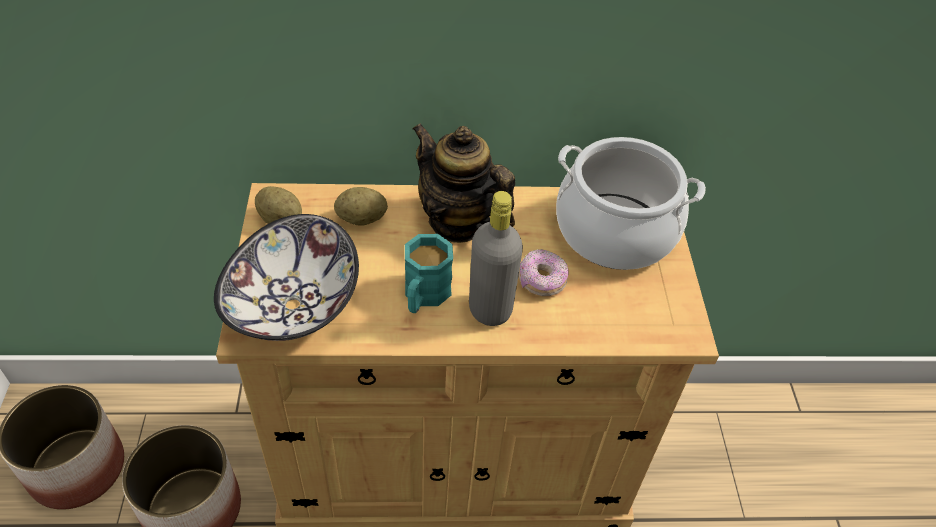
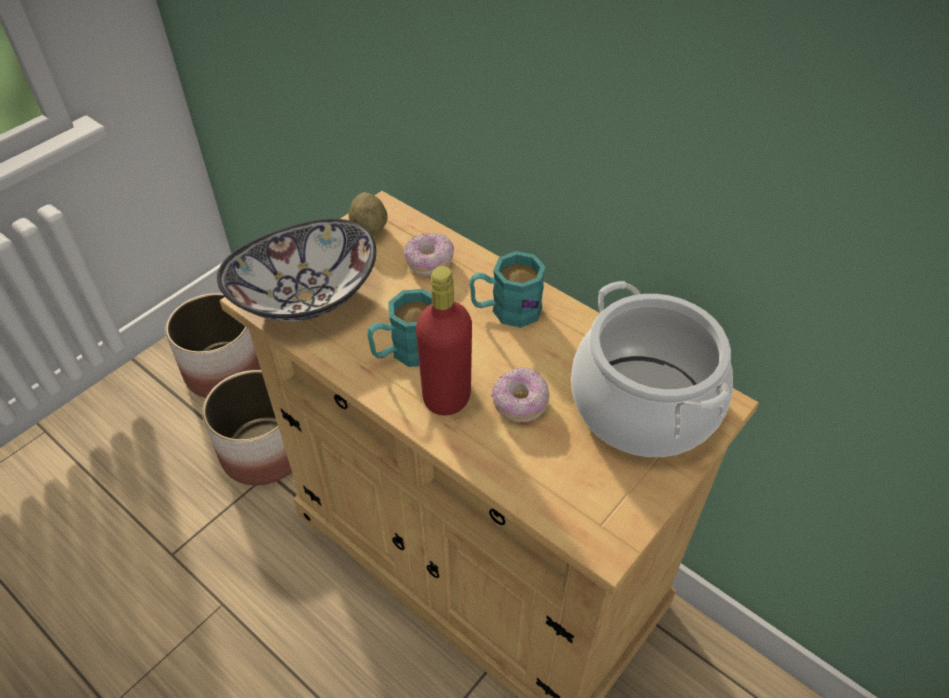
camera: 45 degrees right, 0 degrees up
(361, 219) = (429, 262): potato -> donut
(459, 221) = (506, 310): teapot -> turquoise mug
(490, 309) = (446, 397): grey bottle -> red bottle

